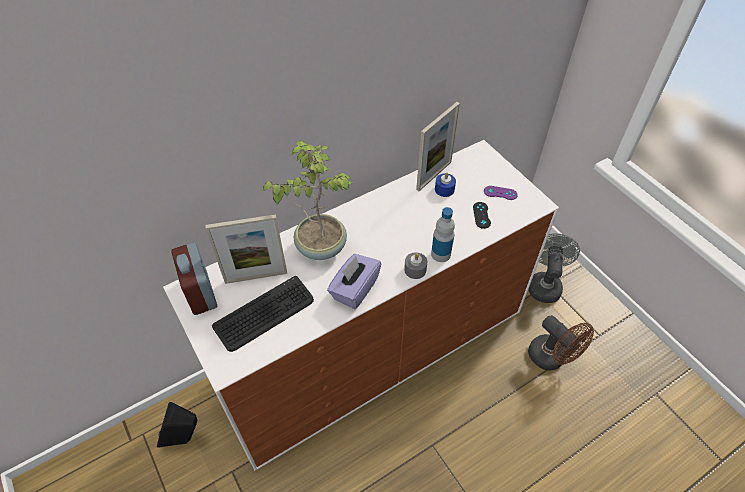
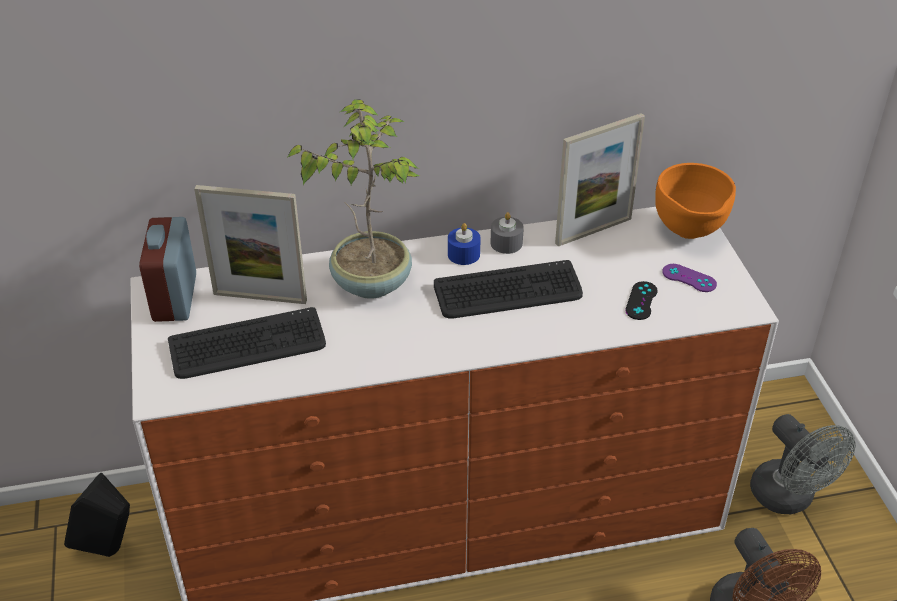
camera: 20 degrees right, 10 degrees down
(354, 289) = (391, 348): purple tissue box -> none
(404, 230) = (508, 292): none -> keyboard
(415, 270) = (496, 346): grey candle -> grey candle (506, 243)
(441, 254) = (547, 336): bottle -> none
(444, 189) = (600, 253): blue candle -> blue candle (463, 254)
(487, 163) = (689, 234): none -> orange bowl
(544, 284) = (789, 499): grey fan -> grey fan turned 120 degrees clockwise

